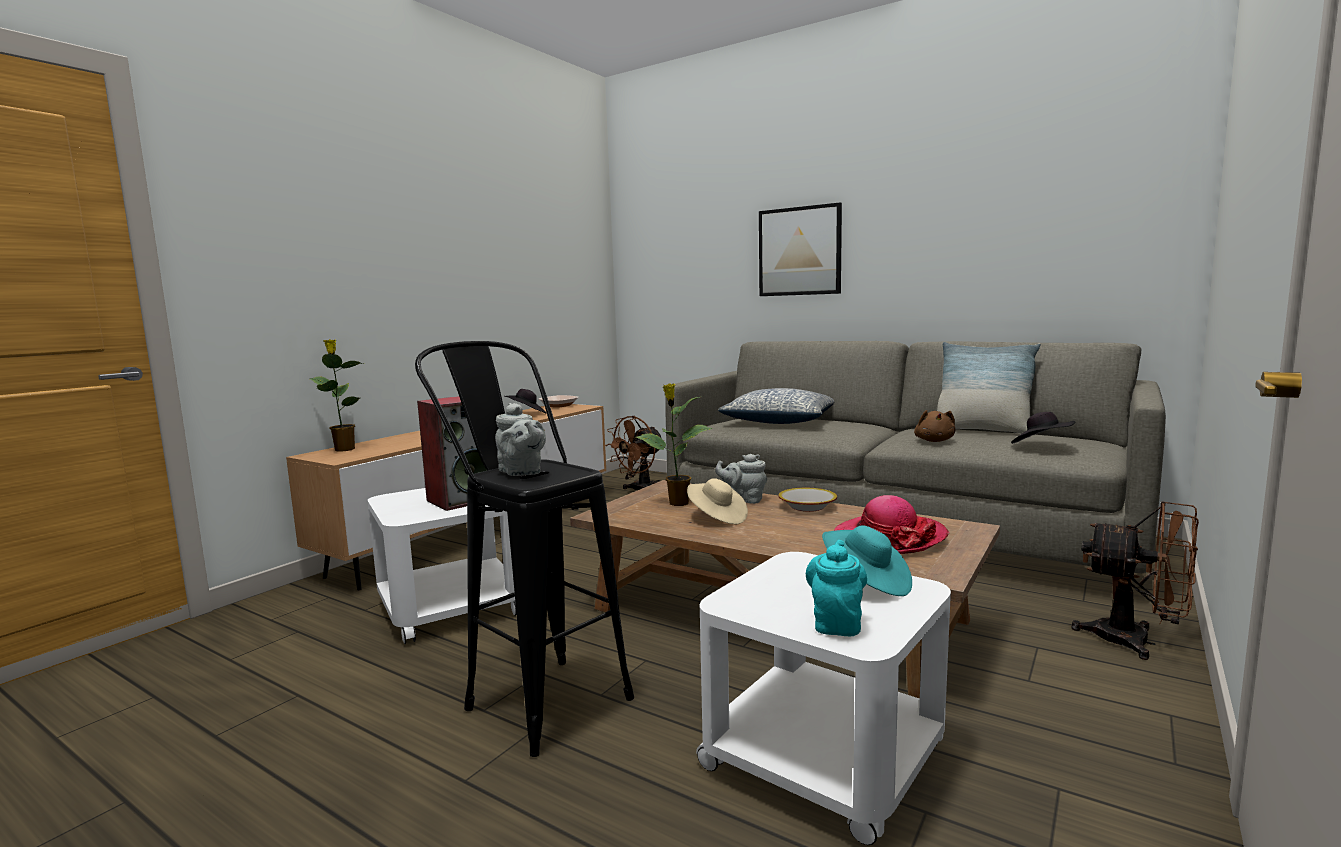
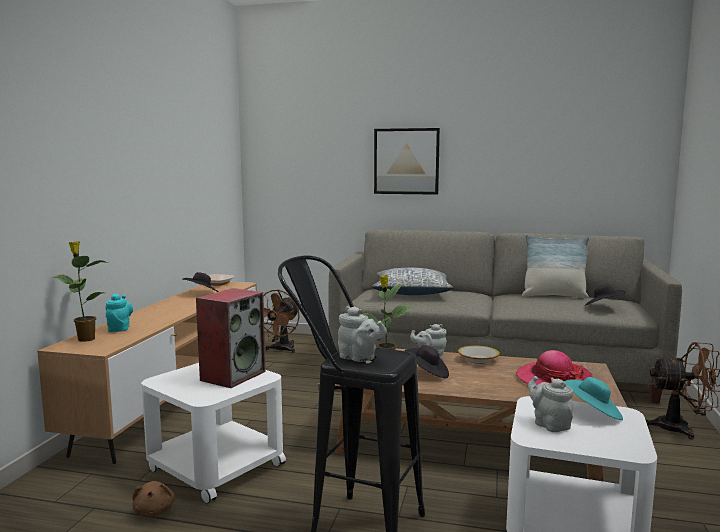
camera: 20 degrees left, 0 degrees up
(717, 517) = (427, 373): beige hat -> black hat
(780, 590) = (549, 424): none -> grey teapot
(836, 622) = (605, 442): turquoise teapot -> turquoise teapot (119, 328)
(934, 441) = (534, 305): brown plush toy -> brown plush toy (154, 511)

